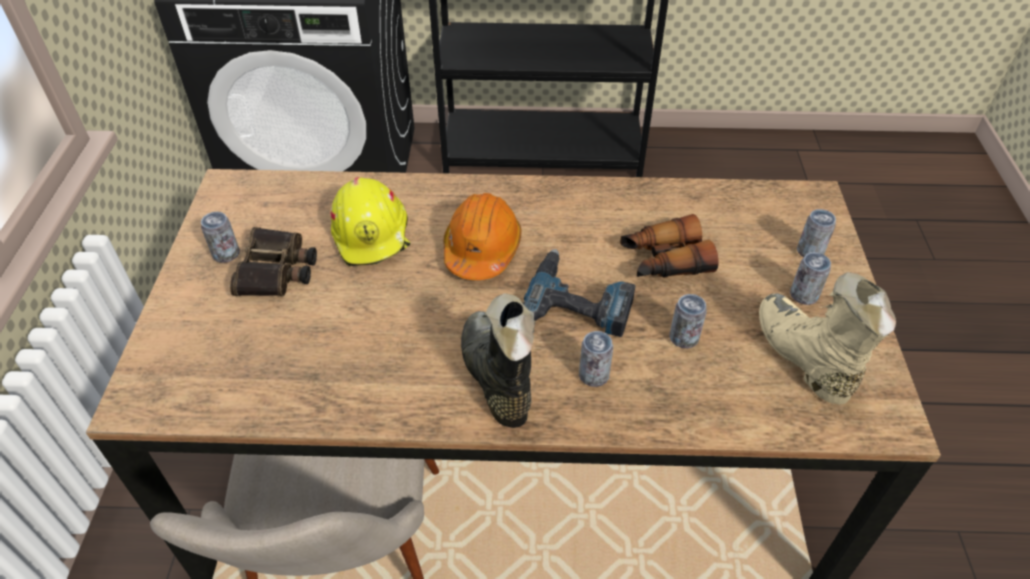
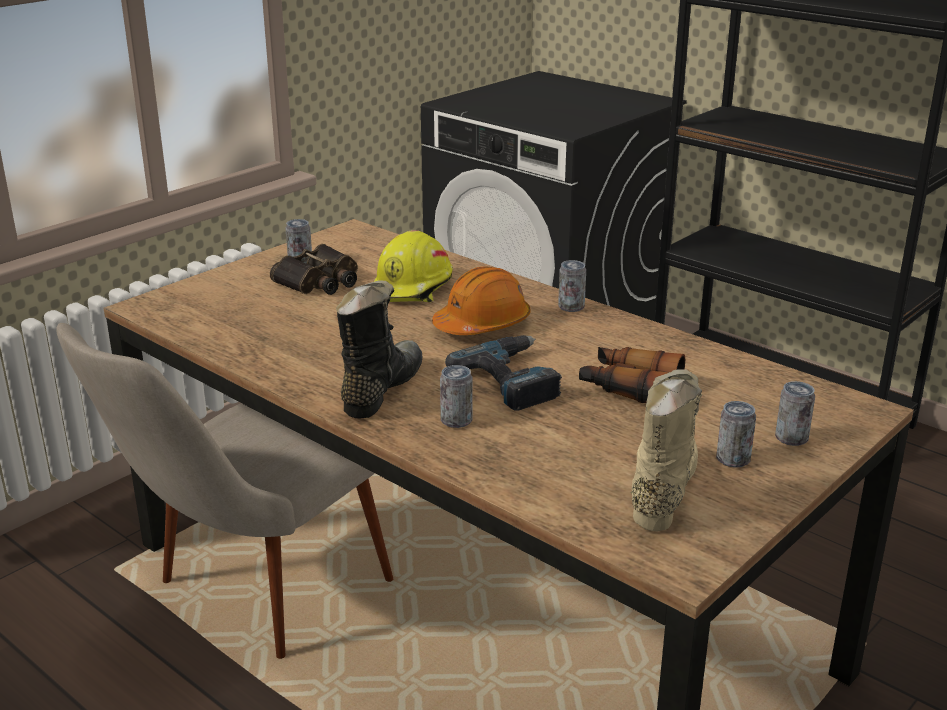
camera: 40 degrees right, 20 degrees down
(683, 338) = (568, 434): can -> can (571, 307)

